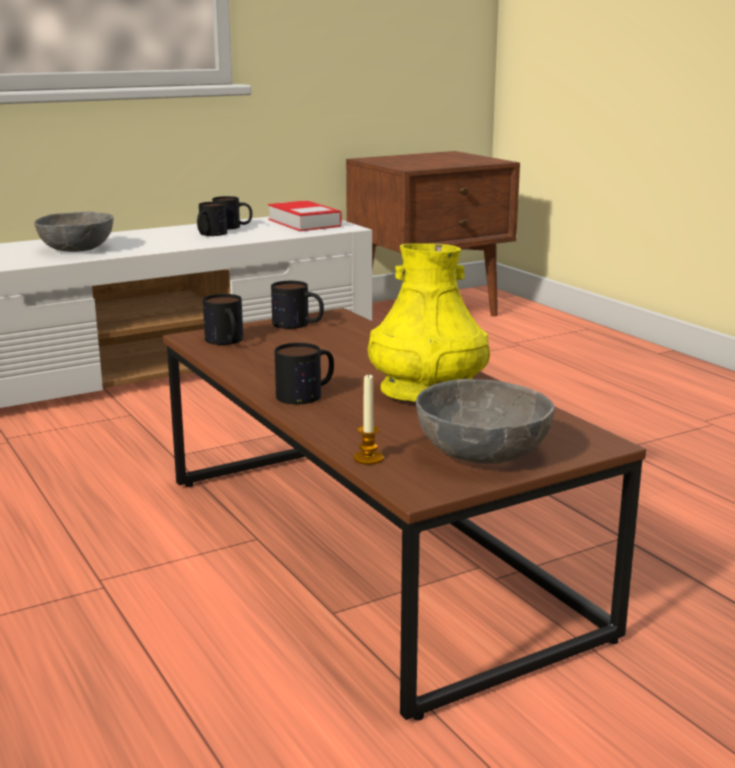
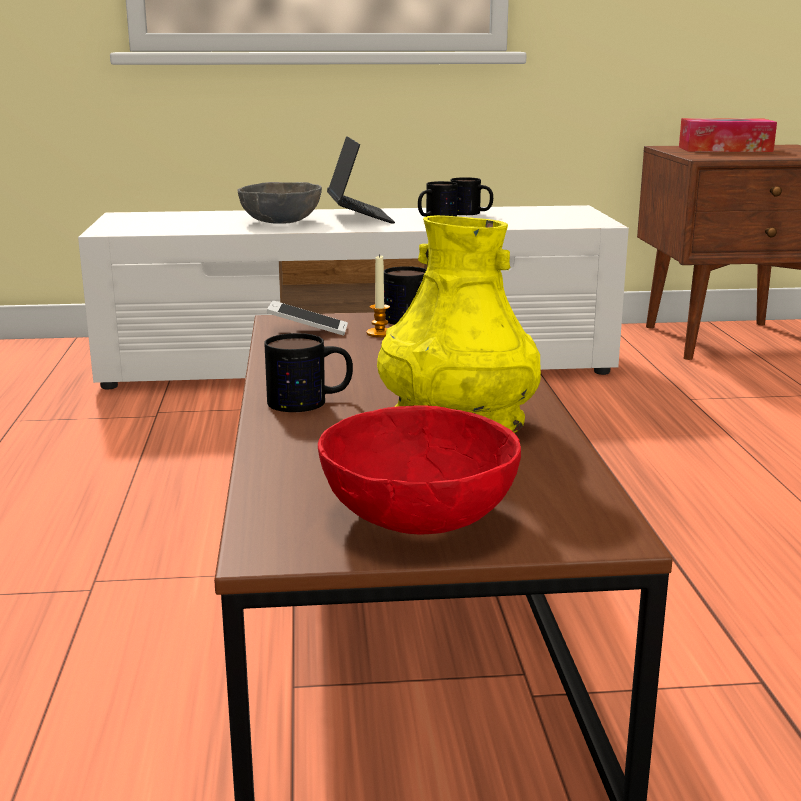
camera: 25 degrees right, 0 degrees up
(142, 239) = (359, 217): none -> laptop
(226, 342) = (308, 330): mug -> phone
(304, 223) = (557, 215): book -> none
(368, 458) = (267, 493): candle -> candle (380, 333)
(412, 159) = (725, 149): none -> tissue box
(482, 454) = (418, 517): grey bowl -> red bowl

